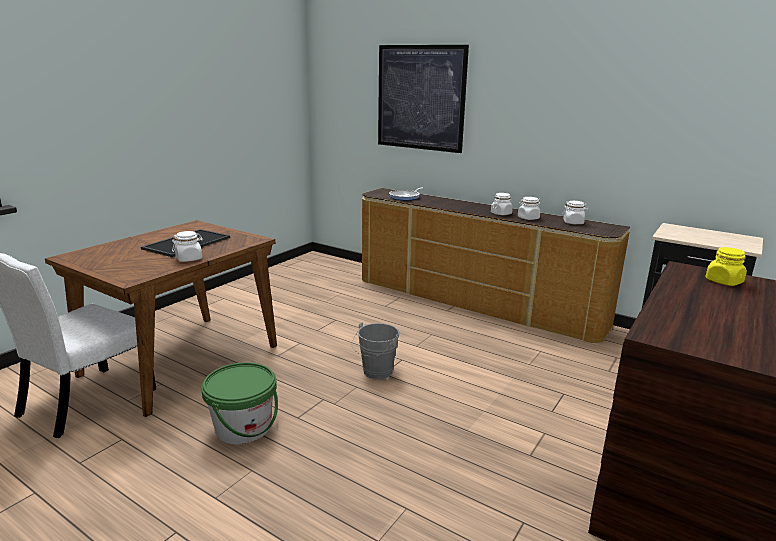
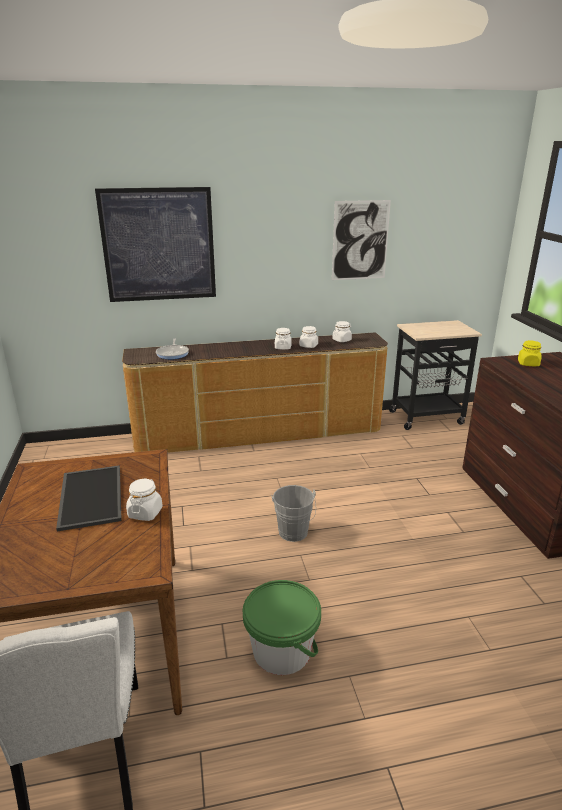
camera: 45 degrees left, 5 degrees up
(624, 111) = (360, 240): none -> picture

